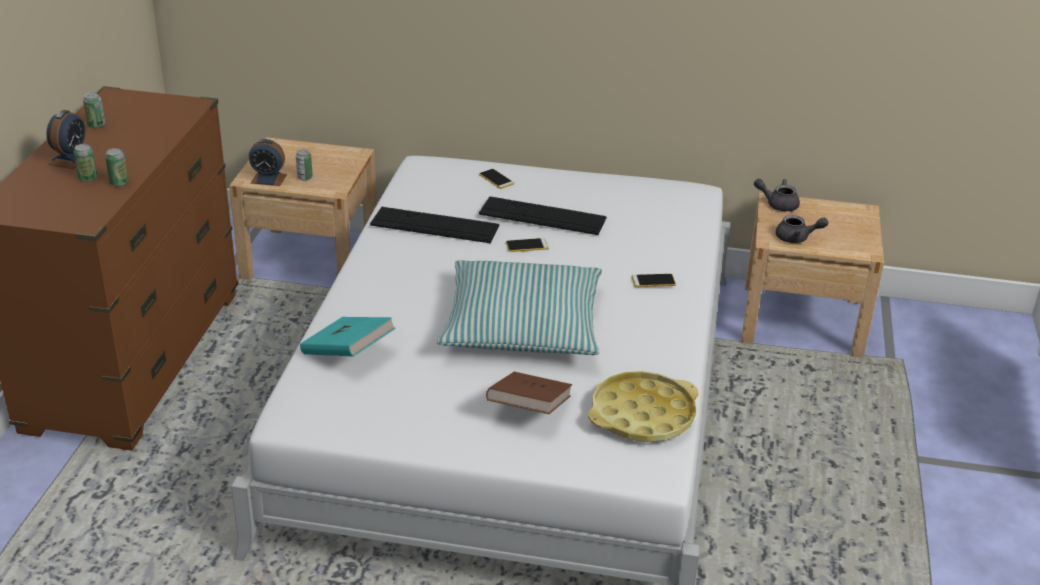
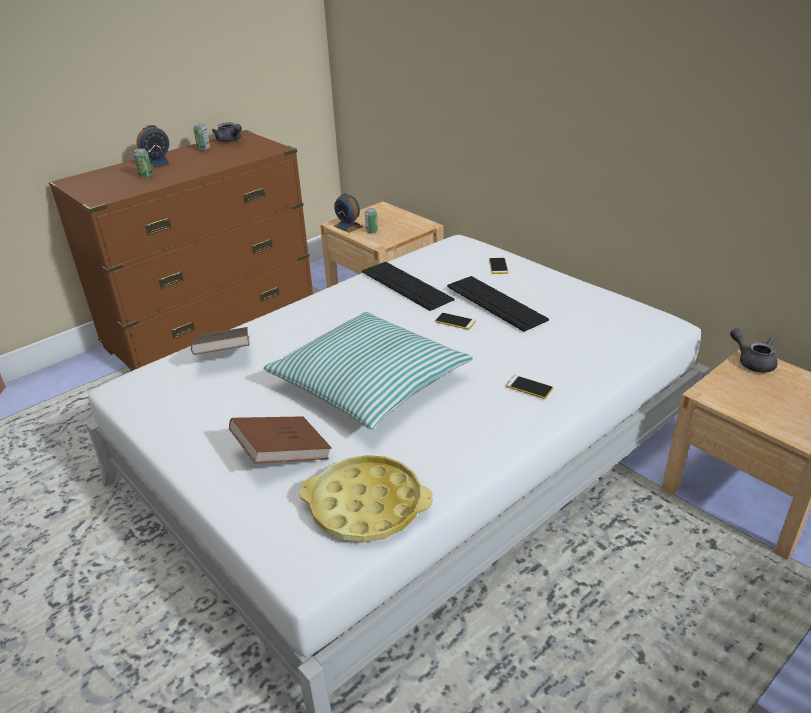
camera: 40 degrees right, 0 degrees up
(119, 183) = (156, 182): can -> none
(348, 353) = (224, 356): turquoise book -> brown book
(797, 238) = (738, 400): grey teapot -> grey teapot (230, 141)

